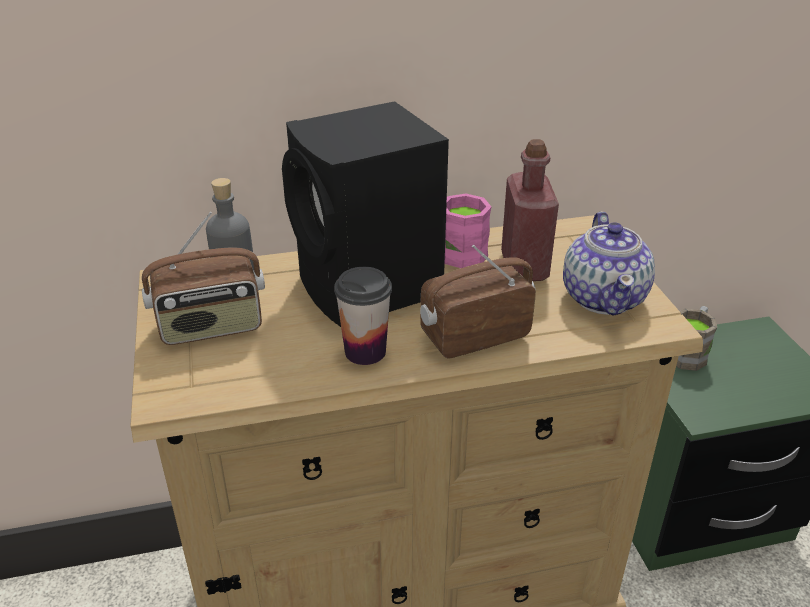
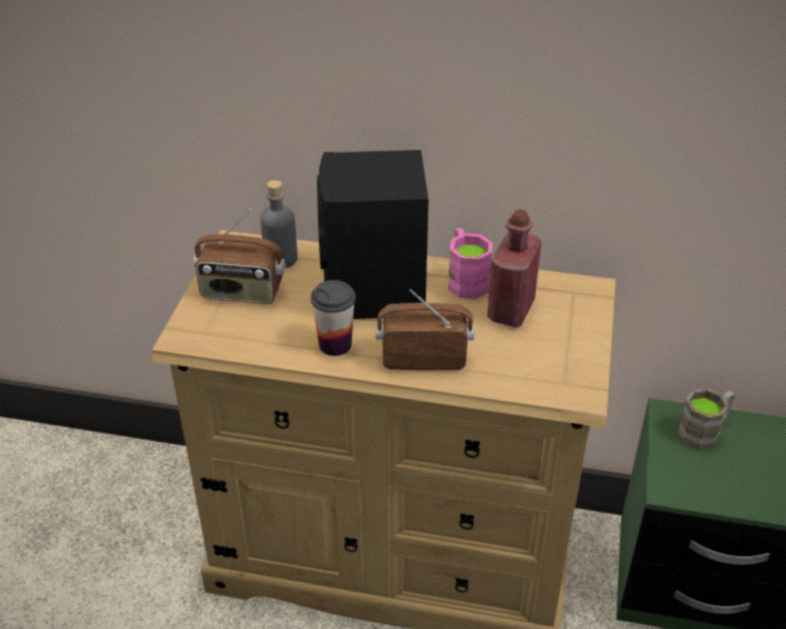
camera: 25 degrees right, 5 degrees up
(604, 297) = (554, 357): teapot -> none

